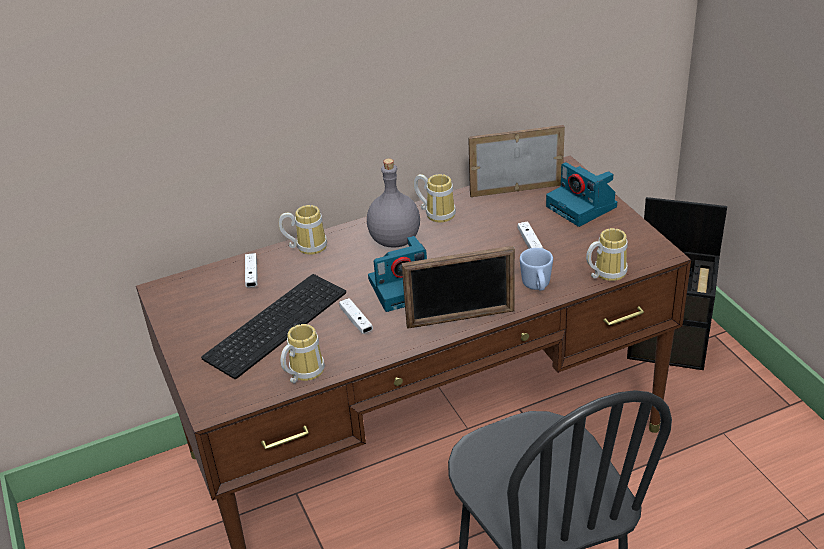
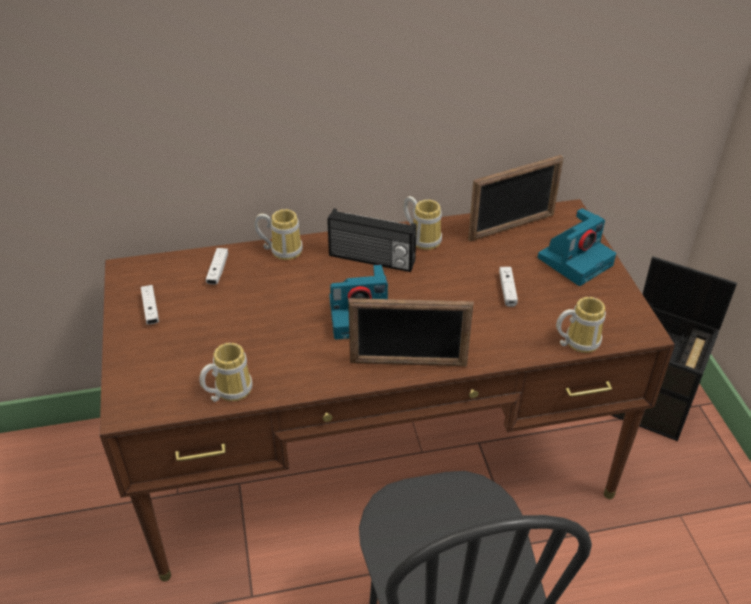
camera: 10 degrees right, 5 degrees up
(275, 323) = (221, 328): keyboard -> none
(356, 321) = (301, 343): white game controller -> white game controller (150, 309)
(395, 240) = (371, 260): grey bottle -> radio
(516, 189) = (511, 227): picture frame -> picture frame turned 150 degrees clockwise
(537, 287) = (499, 343): blue mug -> none
(583, 207) = (575, 260): camera -> camera turned 105 degrees counterclockwise

